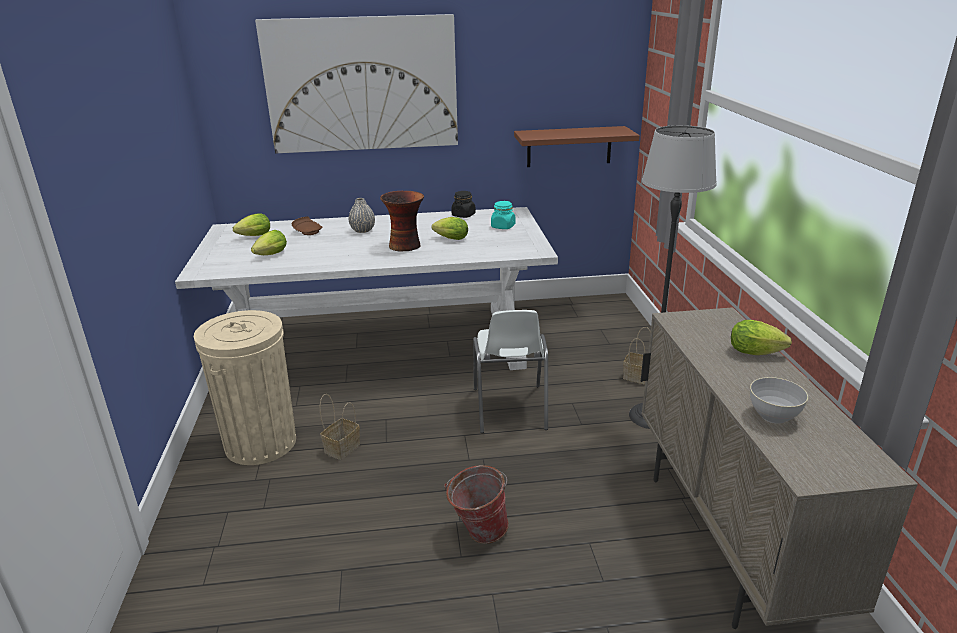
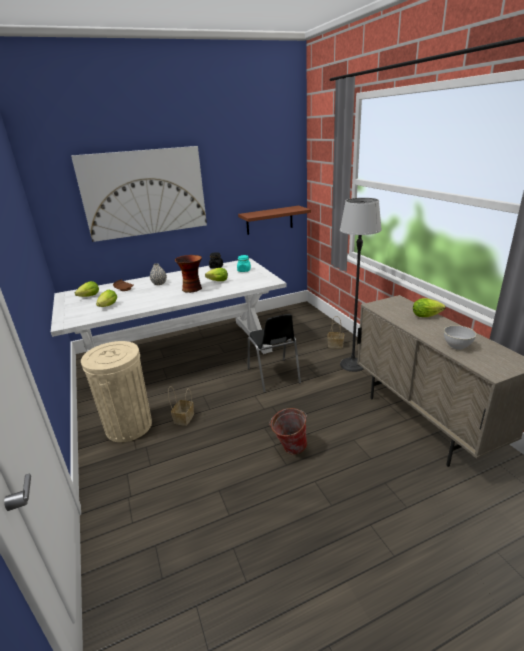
camera: 15 degrees left, 0 degrees up
(509, 409) = (273, 376): white chair -> black chair

